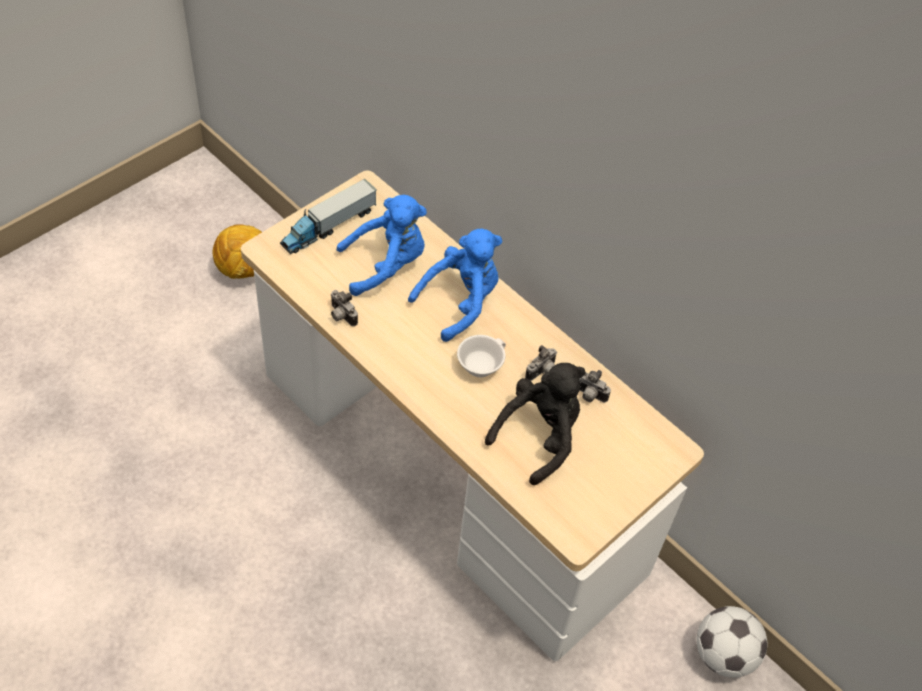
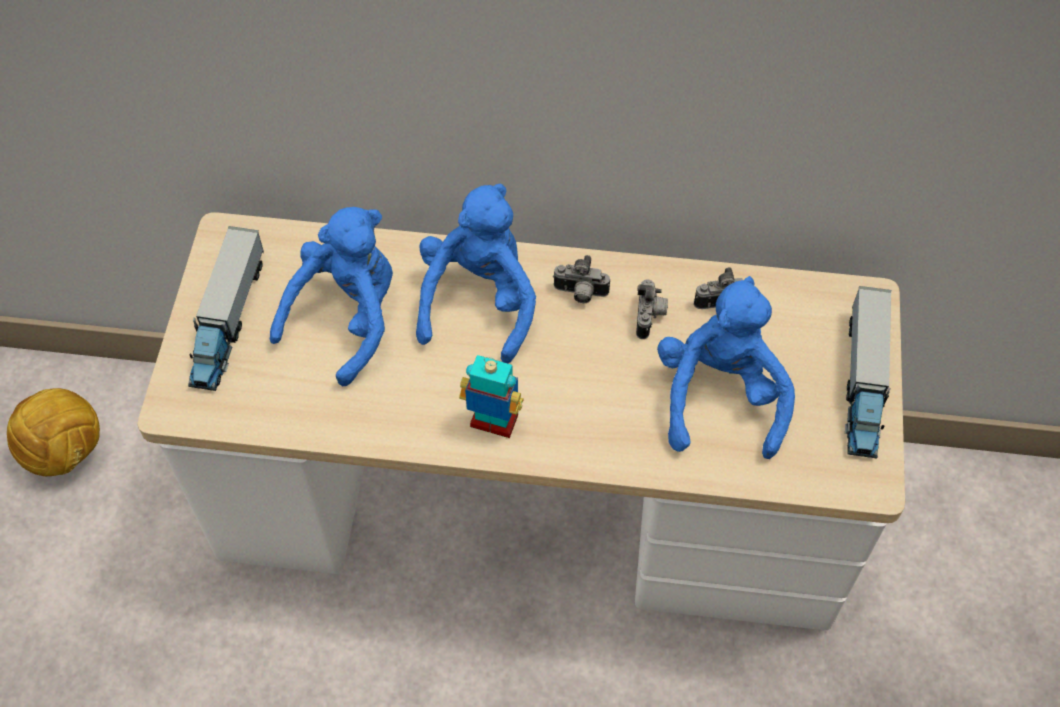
camera: 35 degrees left, 5 degrees up
(341, 316) = (356, 423): camera -> camera (580, 294)
(408, 364) = (493, 422): none -> toy robot
(479, 364) = (573, 360): white cup -> none
(539, 436) = (720, 395): black plush toy -> blue plush toy
(626, 488) = (863, 383): none -> toy truck
(723, 655) = (968, 485): football -> none

